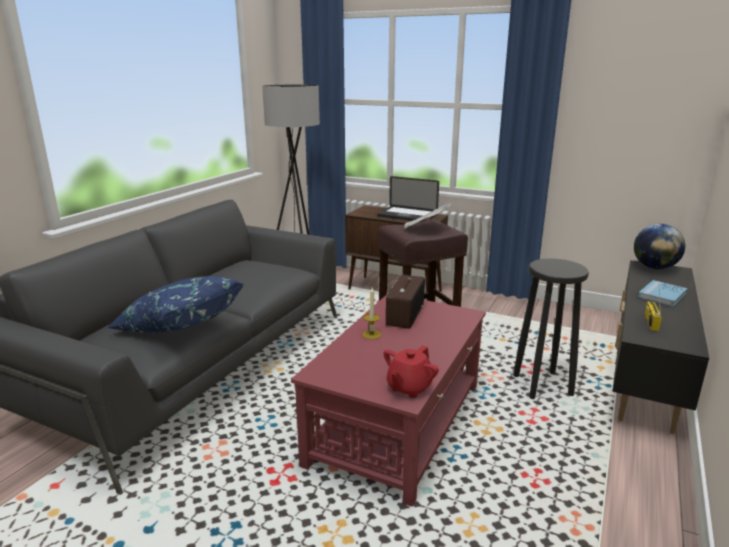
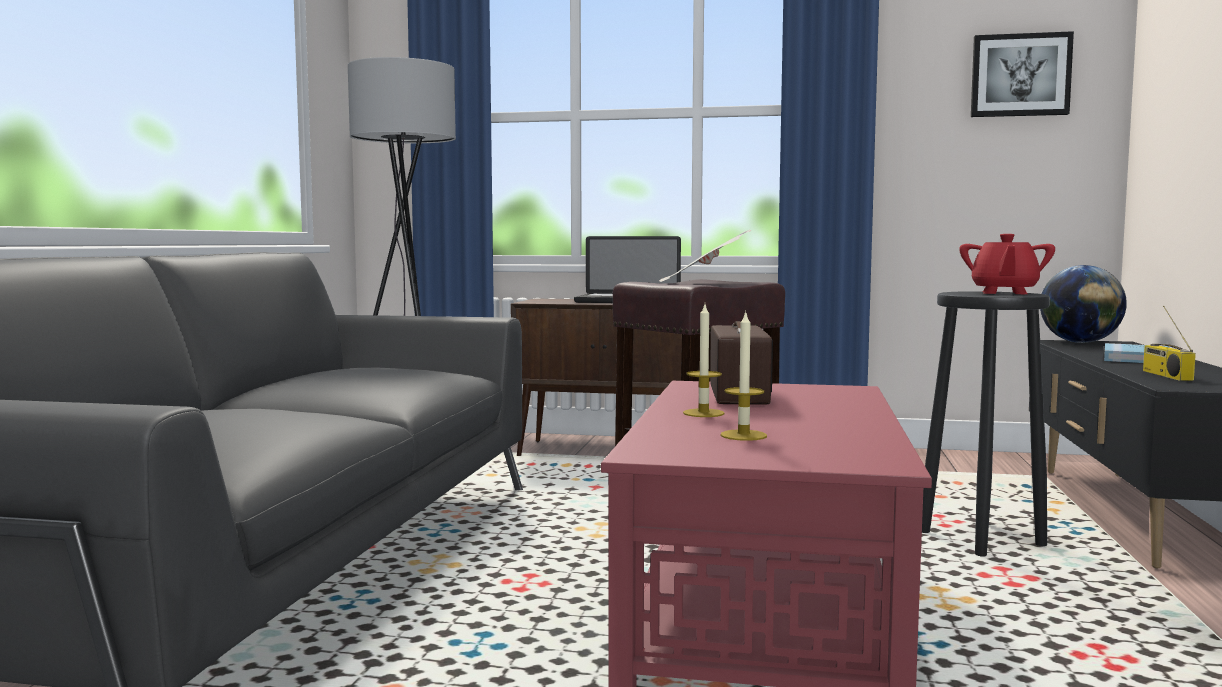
camera: 15 degrees left, 15 degrees down
(179, 326) = (265, 422): blue pillow -> none
(370, 361) = (743, 435): none -> candle
(409, 387) = (866, 453): red teapot -> red teapot (1004, 293)
(654, 94) = (1020, 75): none -> picture

